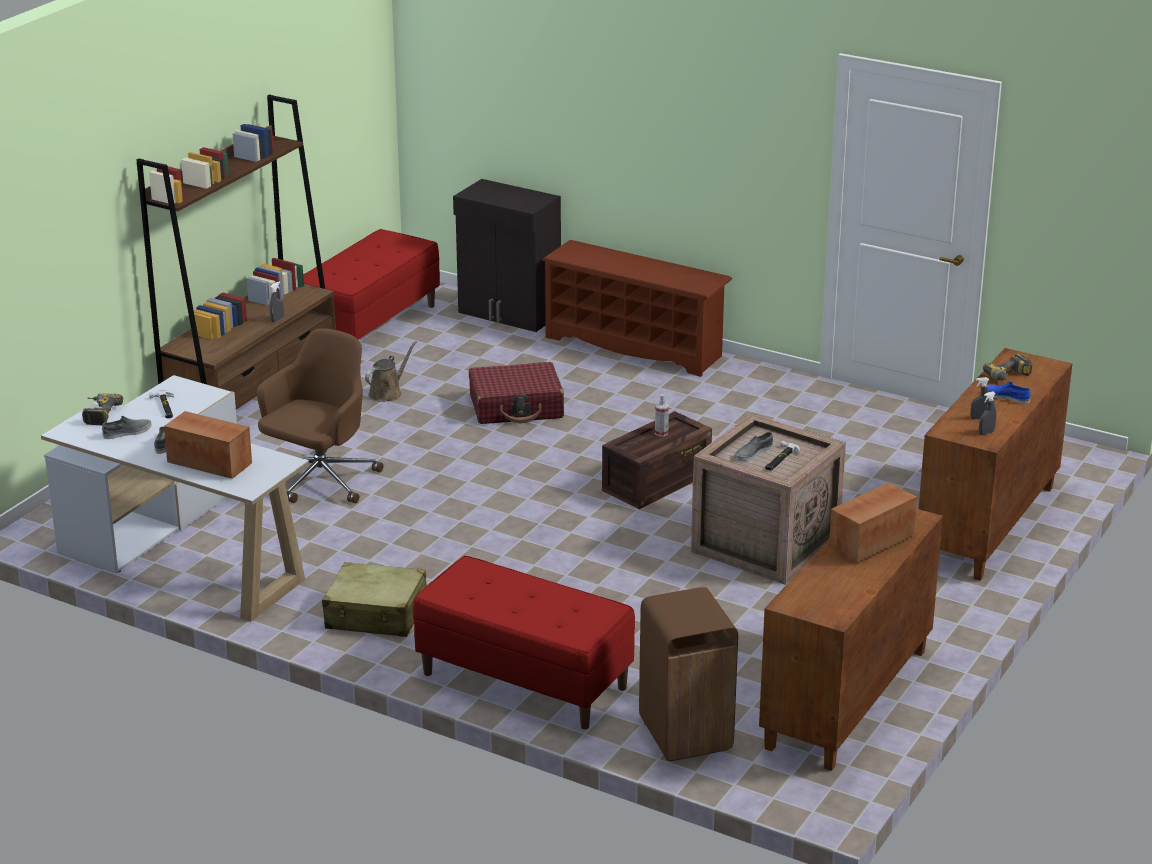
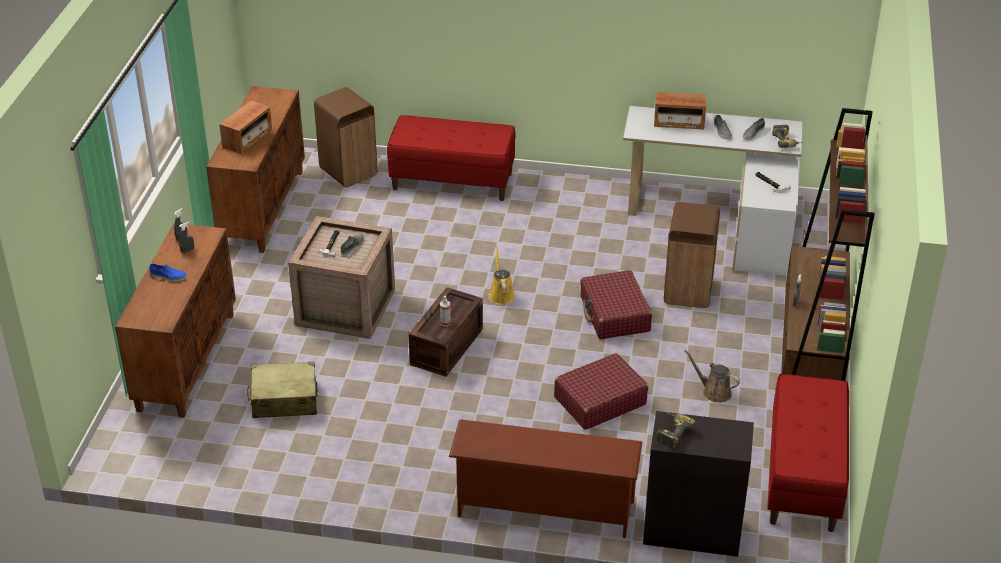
camera: 160 degrees right, 10 degrees up
(319, 480) = (687, 291): brown office chair -> brown trash can
(376, 615) = (565, 202): beige suitcase -> beige suitcase (284, 400)
(387, 393) = (714, 391): brown watering can -> brown watering can turned 105 degrees clockwise
(430, 475) = (614, 314): none -> red suitcase
(554, 520) = (501, 294): none -> yellow watering can
(1009, 378) = (166, 297): power drill -> power drill (672, 432)

